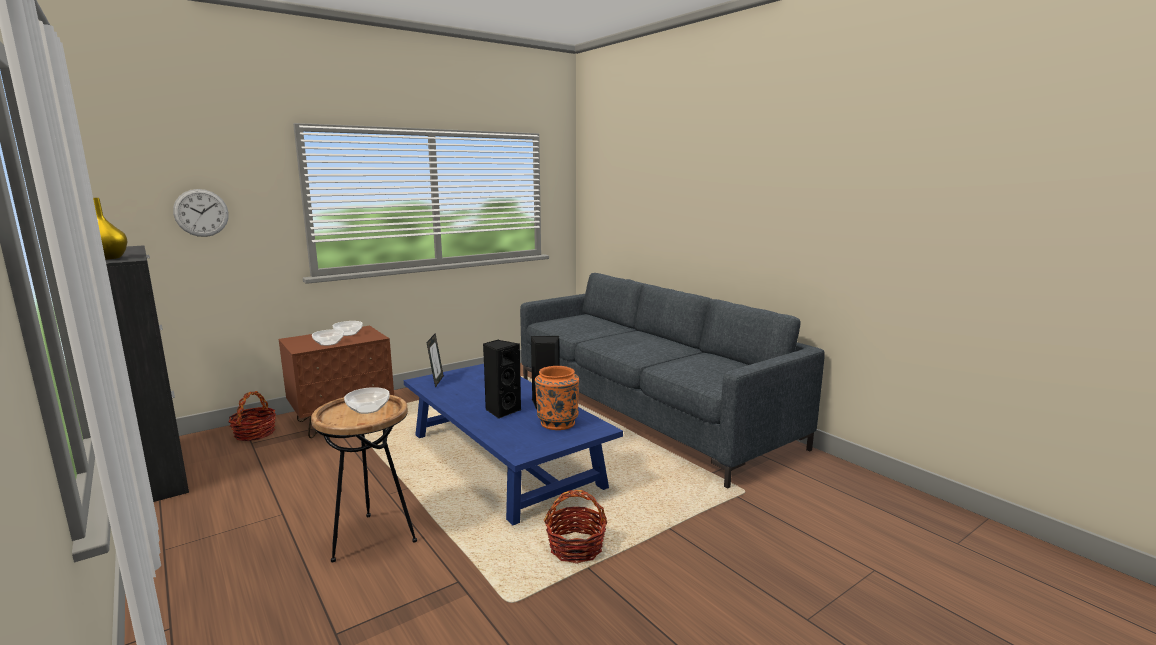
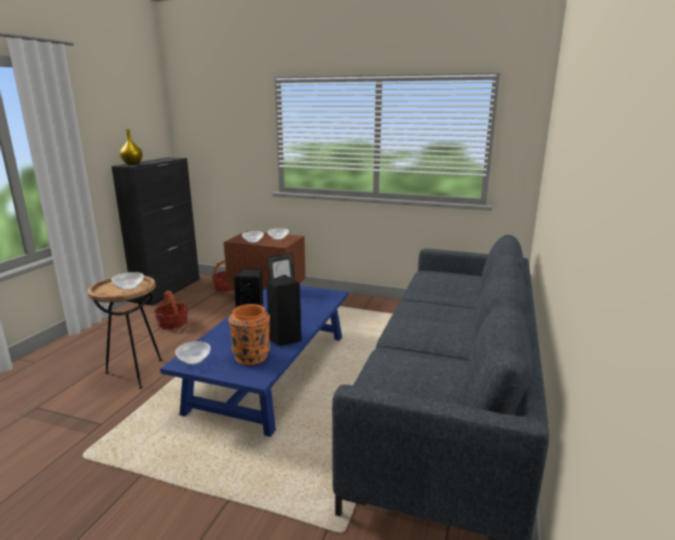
camera: 55 degrees right, 5 degrees up
(201, 213) = (221, 140): wall clock -> none
(524, 447) = (194, 360): none -> bowl
(576, 548) = (166, 457): basket -> basket (172, 323)

